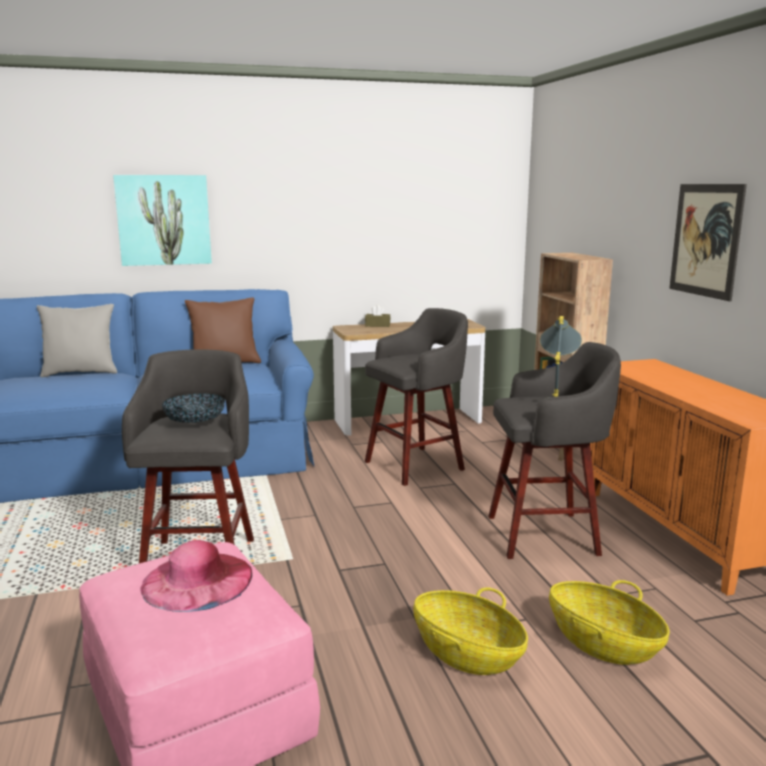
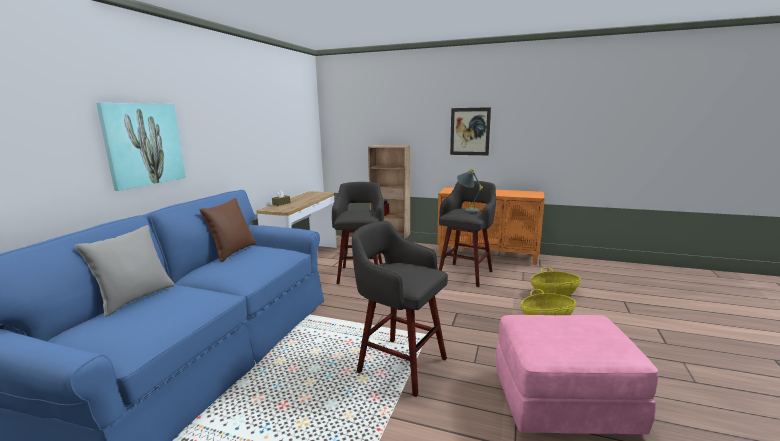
camera: 55 degrees left, 0 degrees up
(195, 422) = (404, 269): bowl -> none
(197, 580) = (557, 328): pink hat -> none

